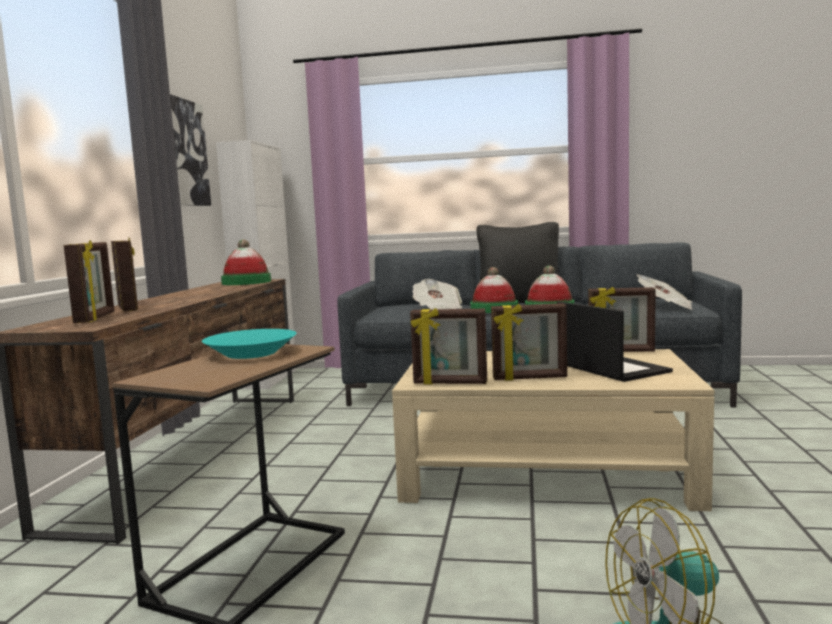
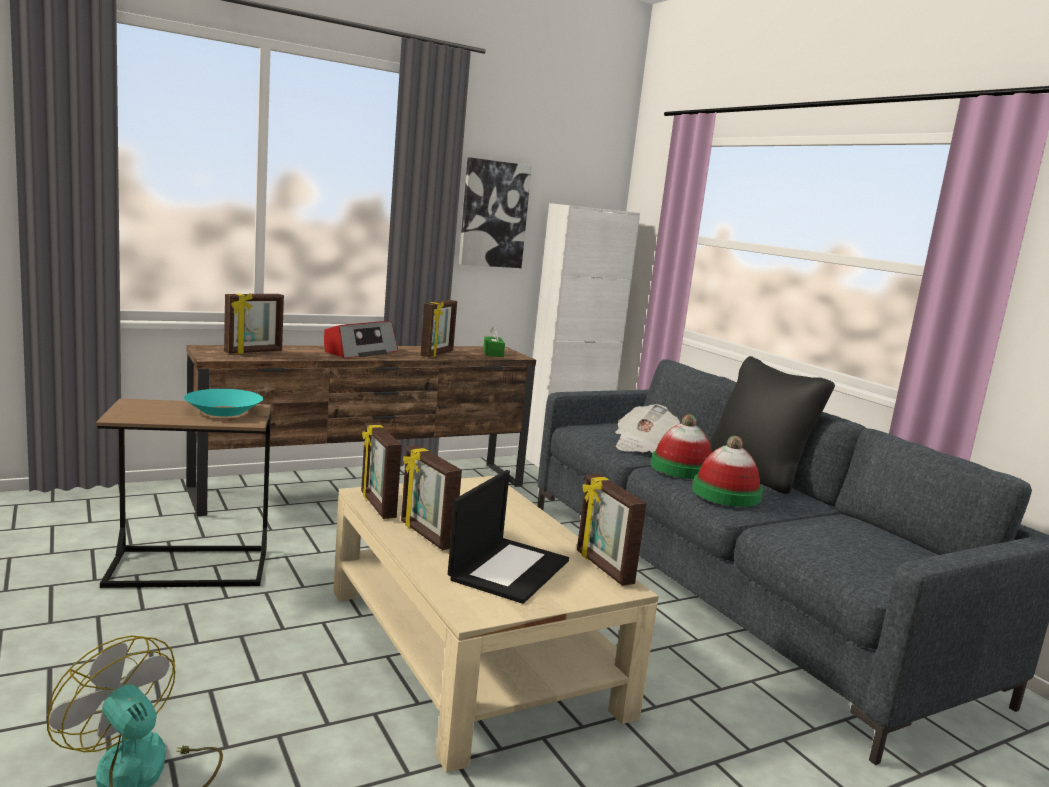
camera: 50 degrees right, 5 degrees up
(128, 308) = (306, 350): picture frame -> picture frame (437, 354)
(170, 300) = (360, 352): none -> radio
(246, 282) = (493, 353): hat -> green tissue box
(665, 307) = (853, 560): newspaper -> none

